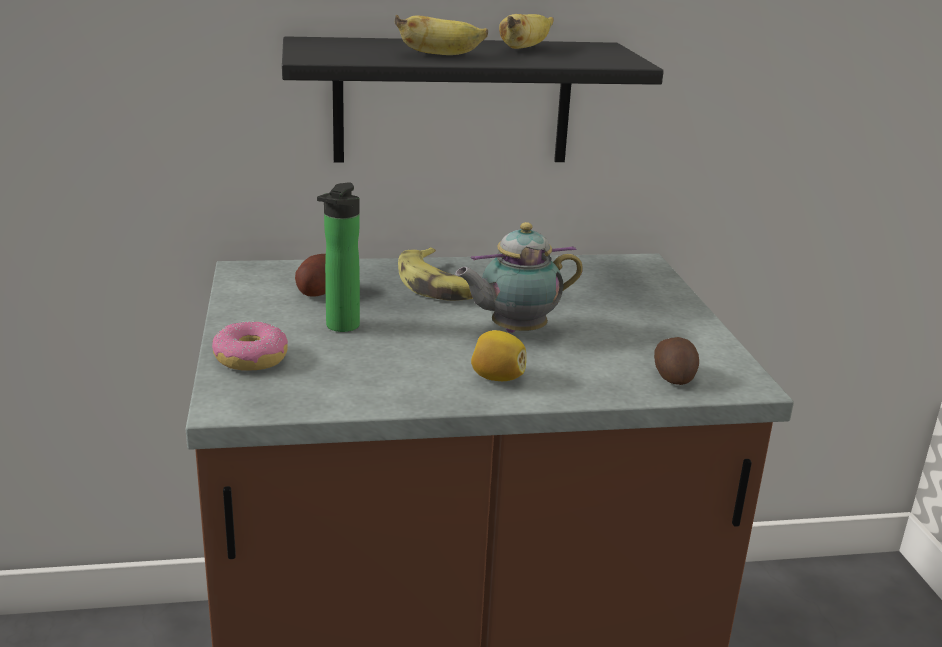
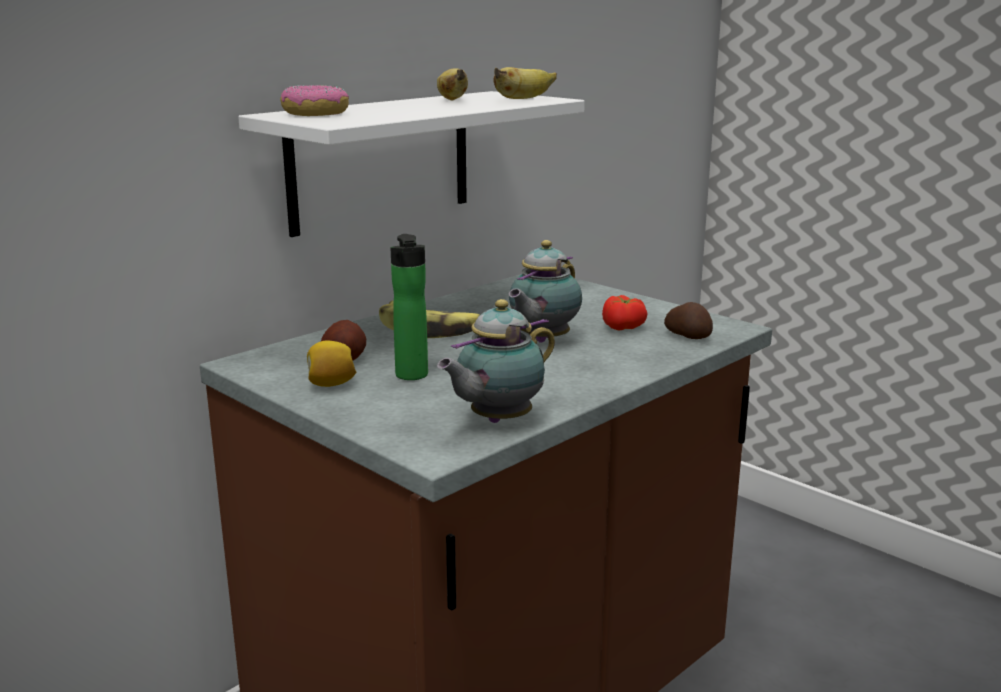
camera: 35 degrees left, 5 degrees down
(250, 358) = (386, 418): donut -> donut (315, 114)
(328, 395) = (497, 420): none -> teapot
(441, 55) = (418, 110): banana -> banana (522, 99)
(453, 101) = (381, 161): black shelf -> white shelf
(497, 378) = (588, 371): lemon -> lemon (331, 384)
(621, 344) = (624, 328): none -> tomato

